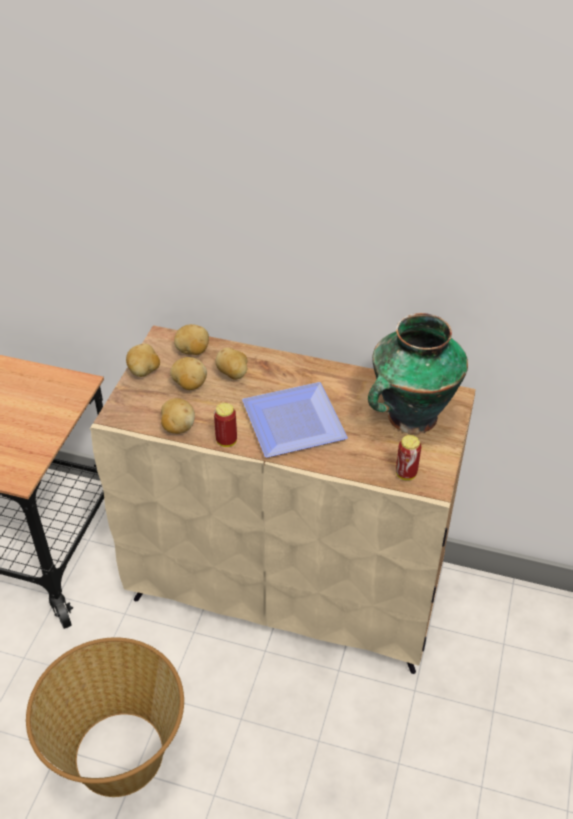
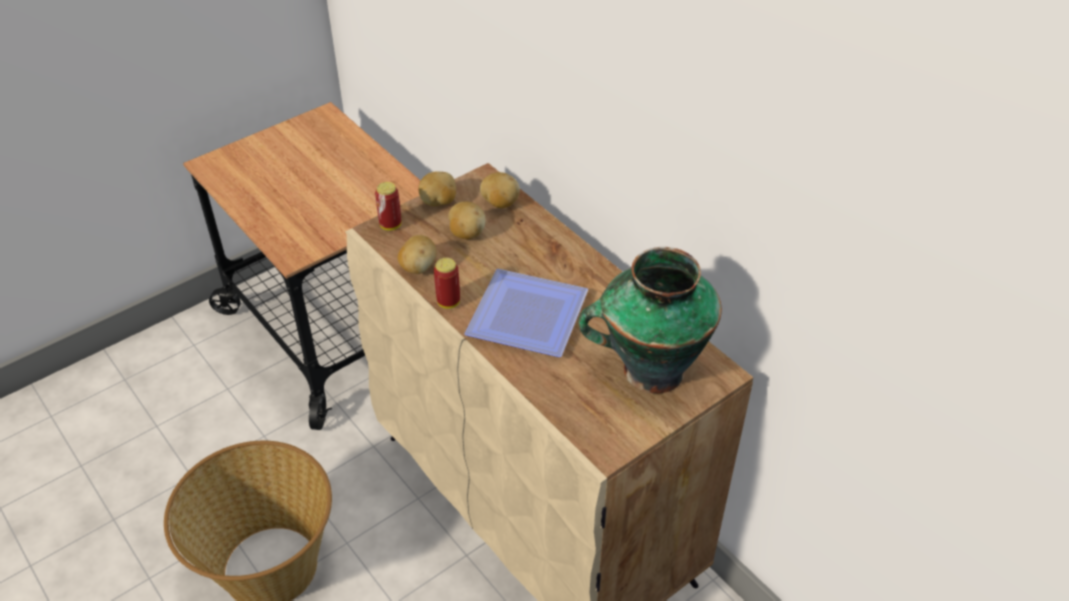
camera: 35 degrees right, 0 degrees up
(233, 374) = (516, 242): potato -> none
(406, 474) = (589, 424): can -> can (390, 225)

